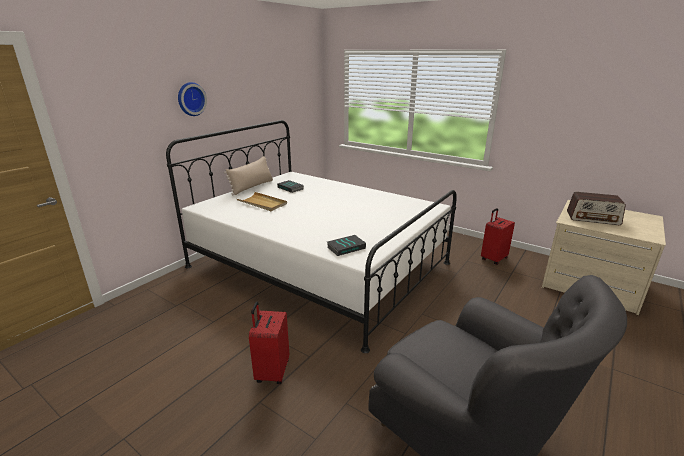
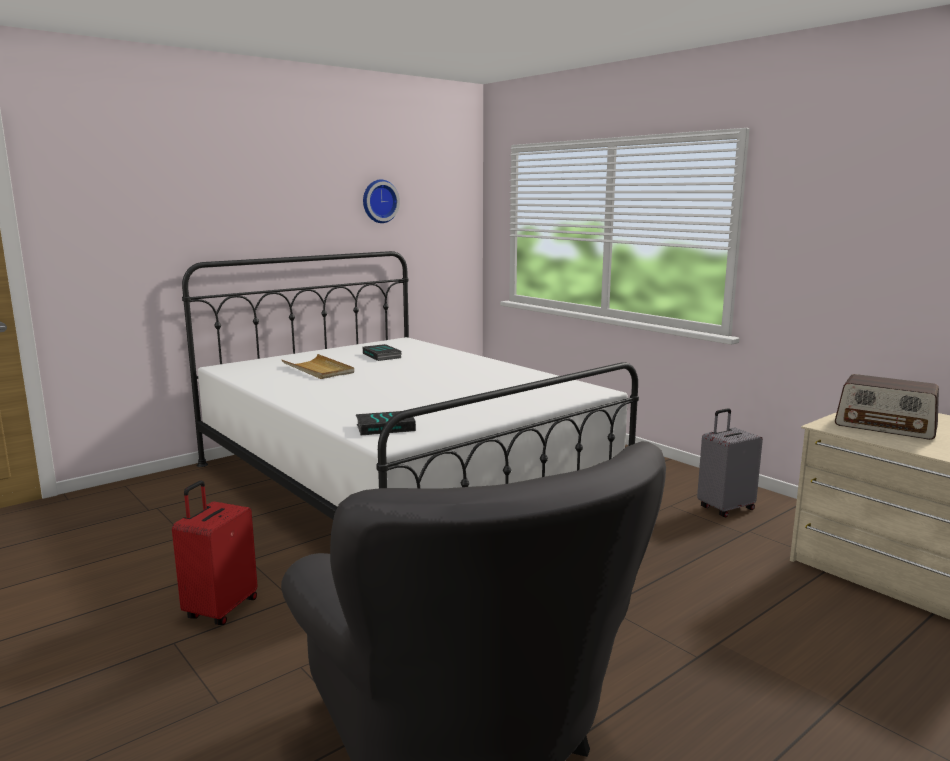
camera: 15 degrees right, 10 degrees down
(190, 99) = (233, 205): wall clock -> wall clock (379, 201)
(252, 187) = (325, 351): beige pillow -> none
(493, 259) = (725, 508): red suitcase -> grey suitcase

